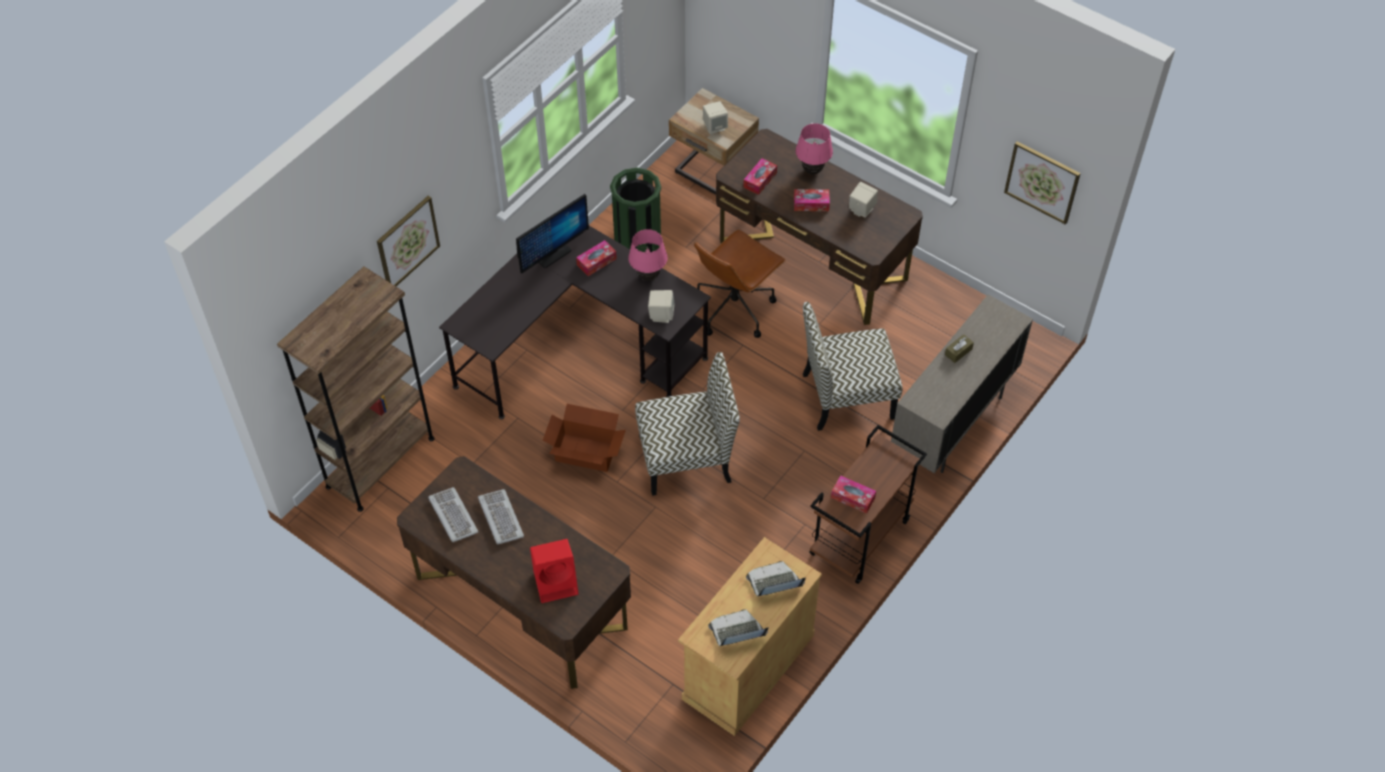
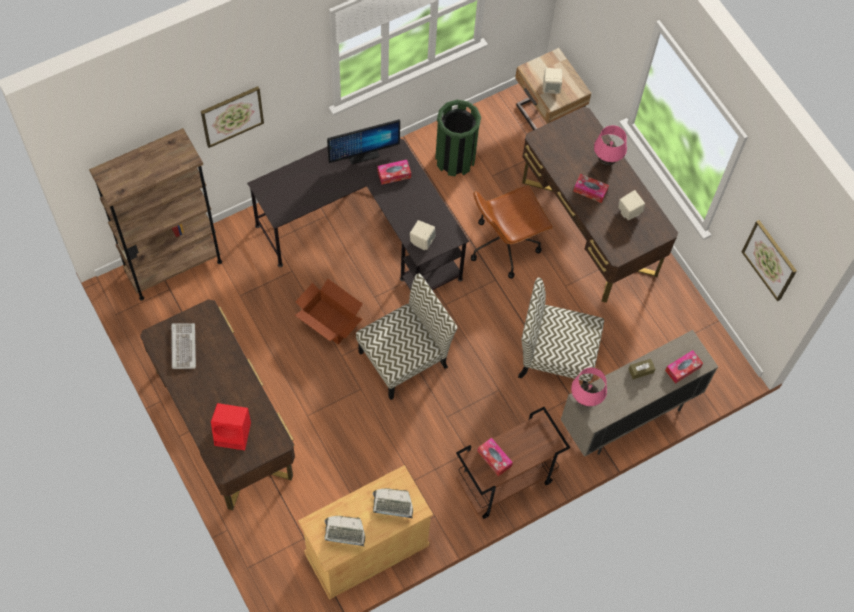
camera: 20 degrees right, 10 degrees up
(500, 518) = (217, 363): keyboard -> none
(648, 276) = (428, 203): pink table lamp -> pink table lamp (585, 399)
(687, 458) = (404, 358): chair -> chair turned 45 degrees counterclockwise
(760, 180) = (559, 153): tissue box -> tissue box (683, 369)

